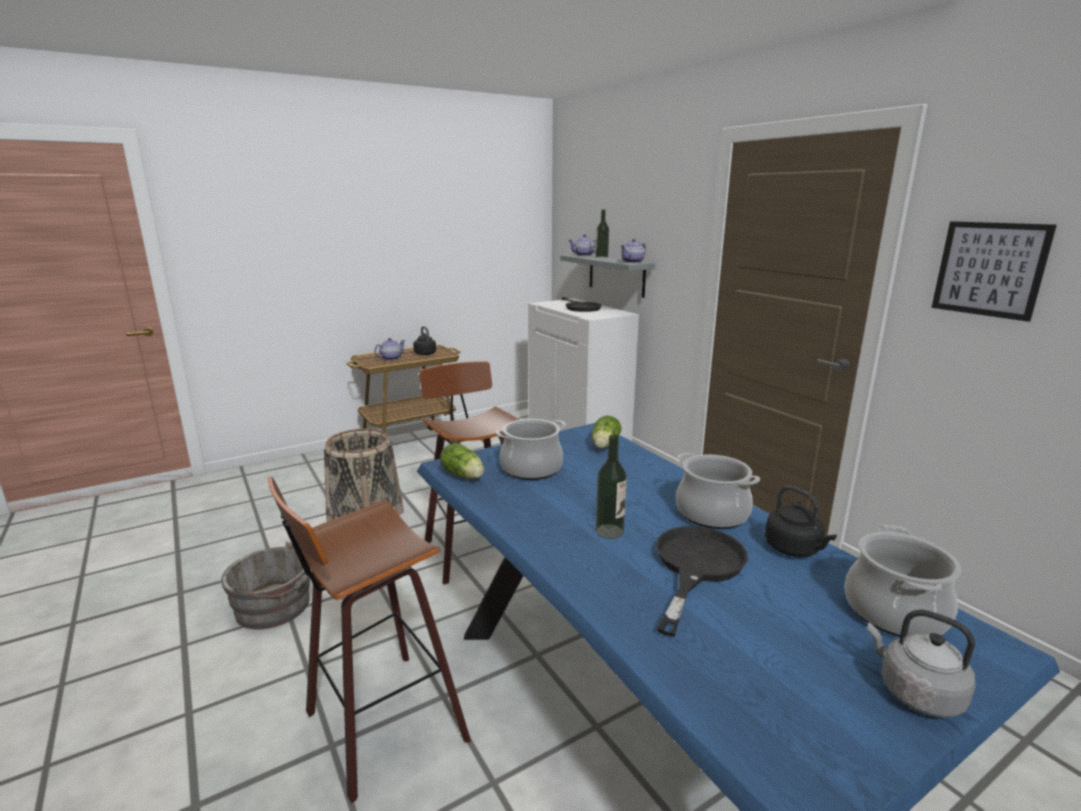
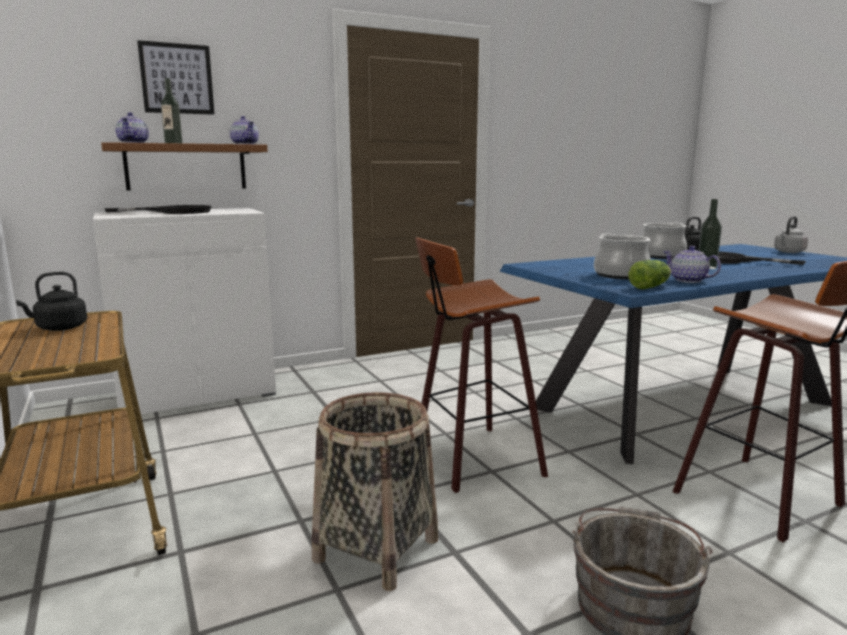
camera: 85 degrees left, 5 degrees down
(390, 358) = (57, 347): teapot -> teapot (688, 280)
(604, 446) = (560, 264): lettuce -> none
(616, 275) = (186, 167): grey shelf -> brown shelf
(894, 612) = (733, 249): cooking pot -> none
(989, 269) = (532, 128): picture -> picture (177, 79)

